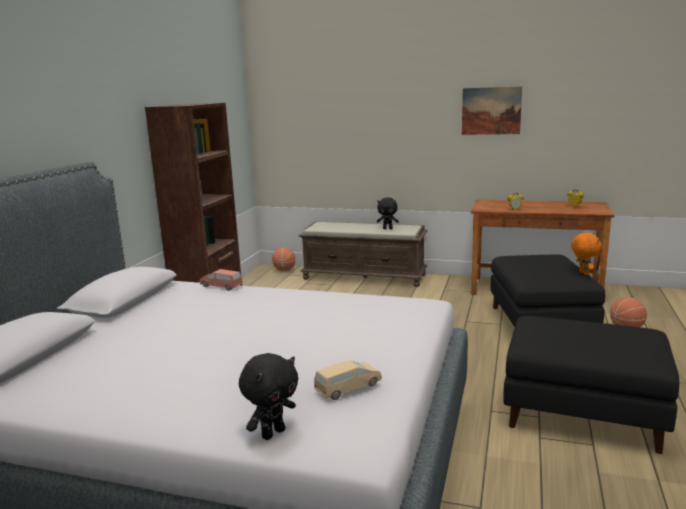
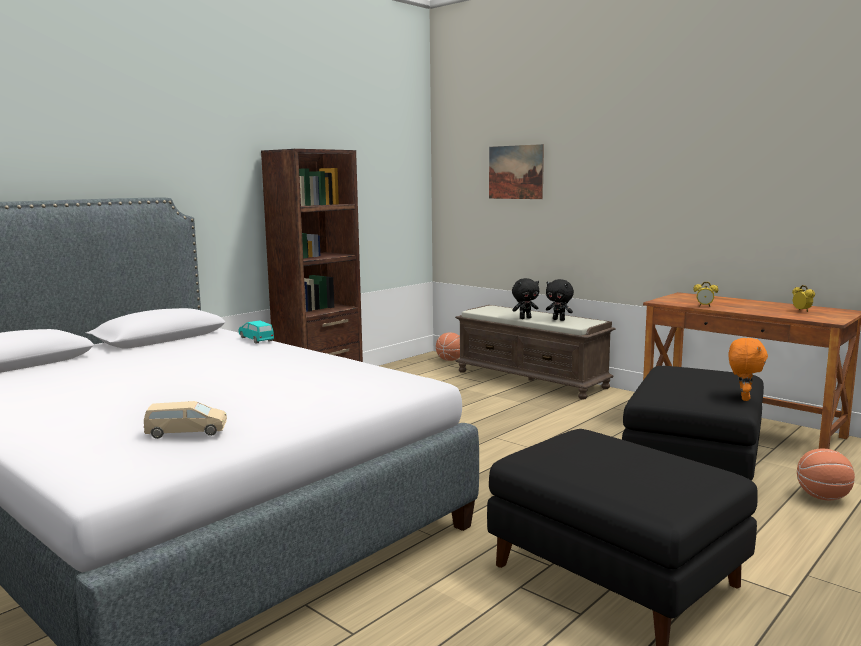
camera: 25 degrees right, 5 degrees down
(221, 286) = (256, 339): pink toy car -> turquoise toy car
(273, 433) = (65, 451): black plush toy -> black plush toy (525, 318)
(491, 111) = (702, 171): picture -> picture (515, 172)

